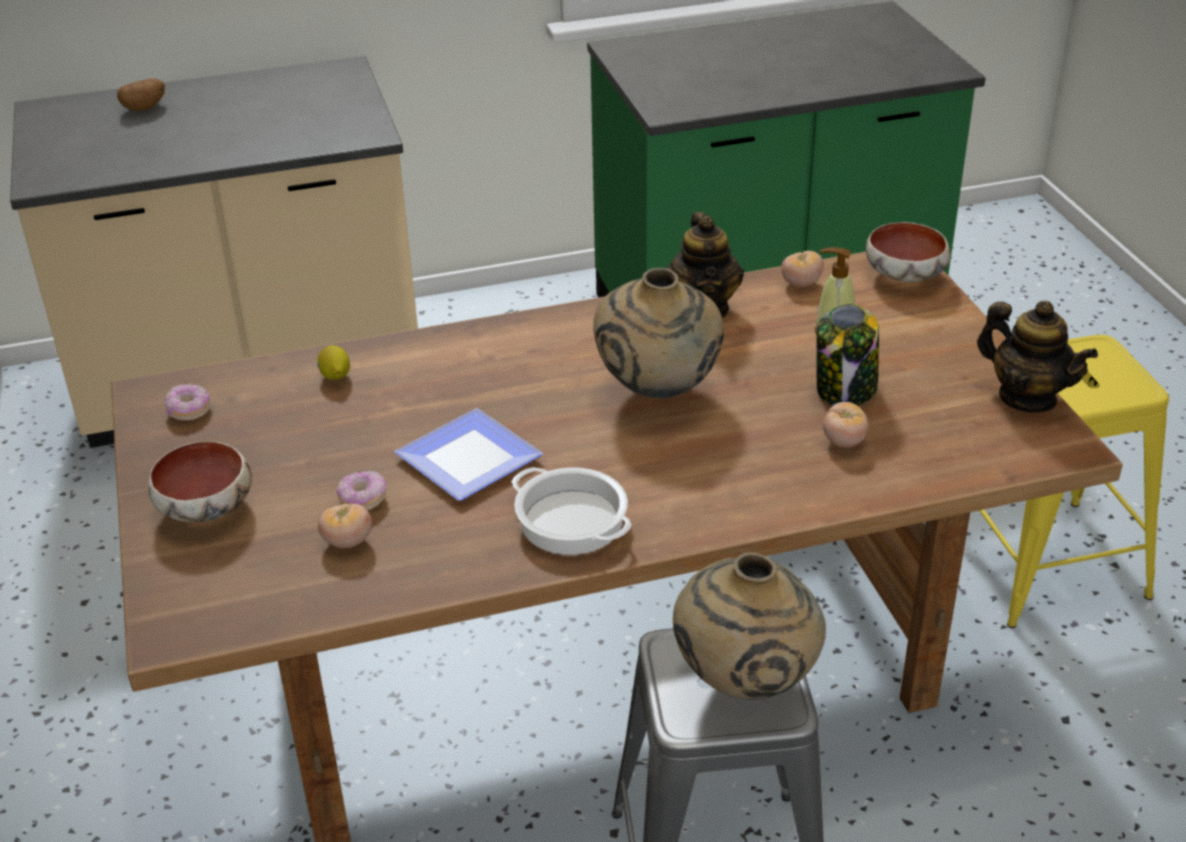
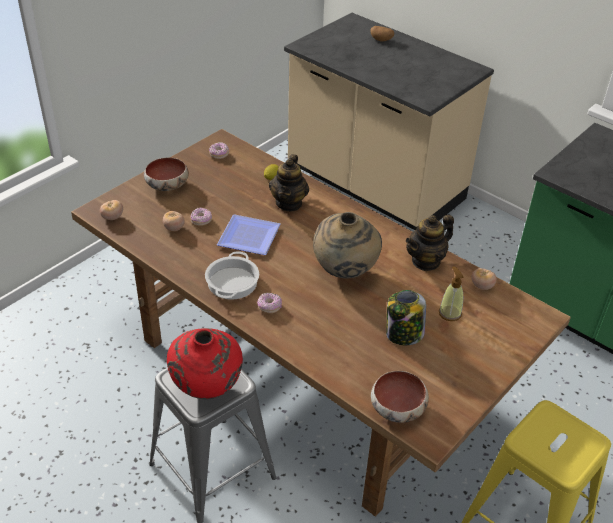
camera: 55 degrees right, 5 degrees up
(672, 501) = (269, 307): none -> donut
(745, 682) = (207, 388): beige vase -> red vase
(844, 441) = (360, 348): tomato -> tomato (112, 217)
(906, 276) = (530, 322): bowl -> bowl (397, 409)
(1027, 397) = (461, 407): teapot -> teapot (289, 203)

